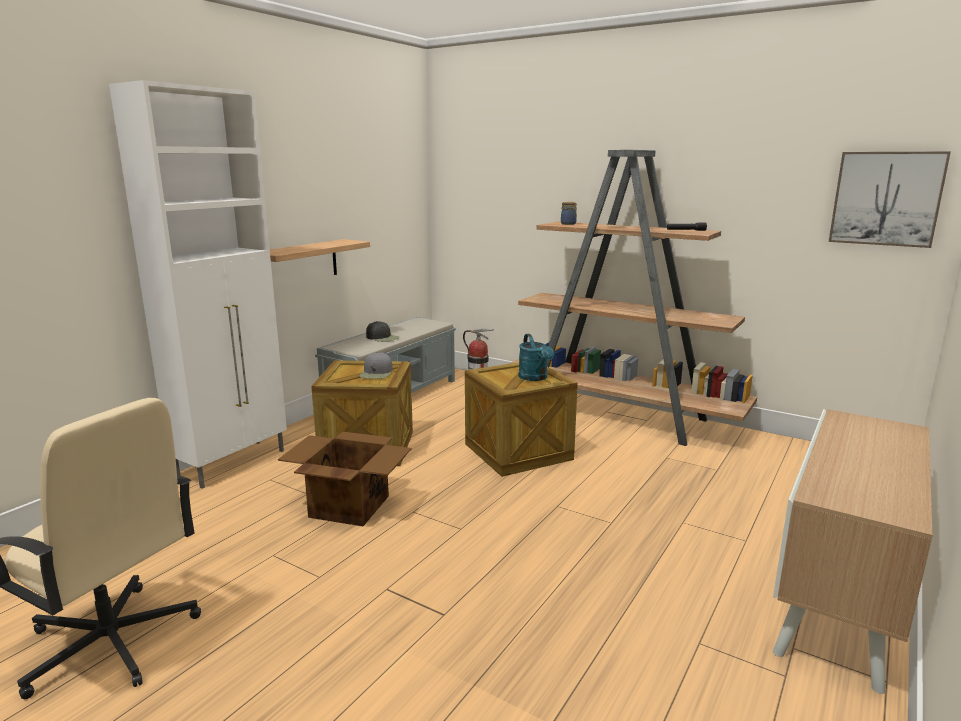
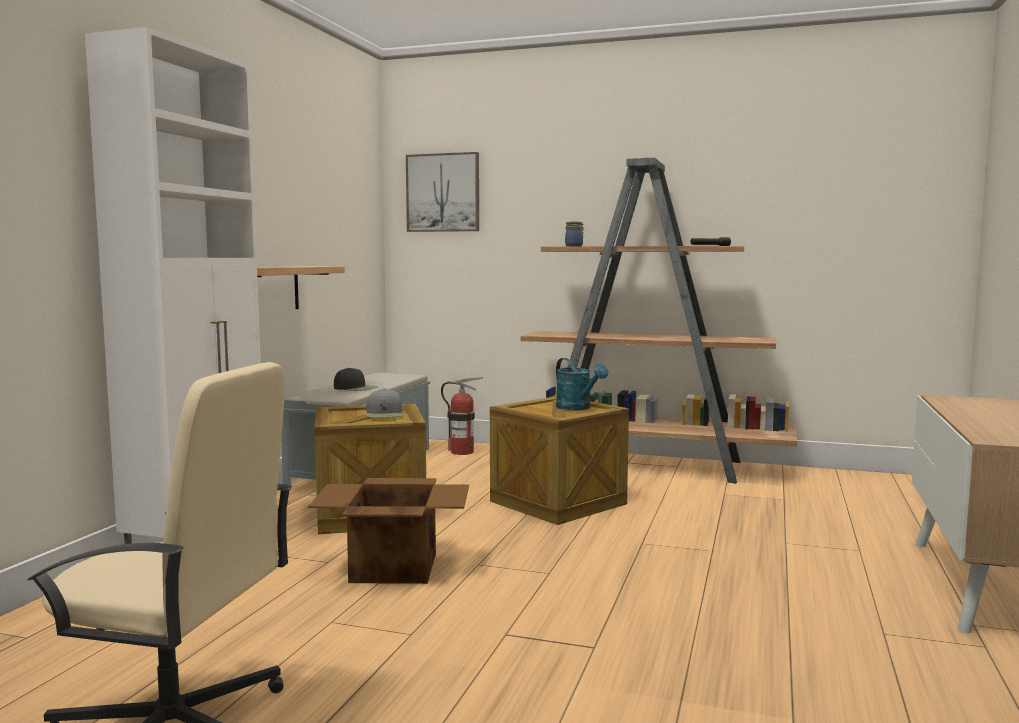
camera: 15 degrees left, 10 degrees down
(886, 198) = (903, 207): picture -> picture (443, 193)

